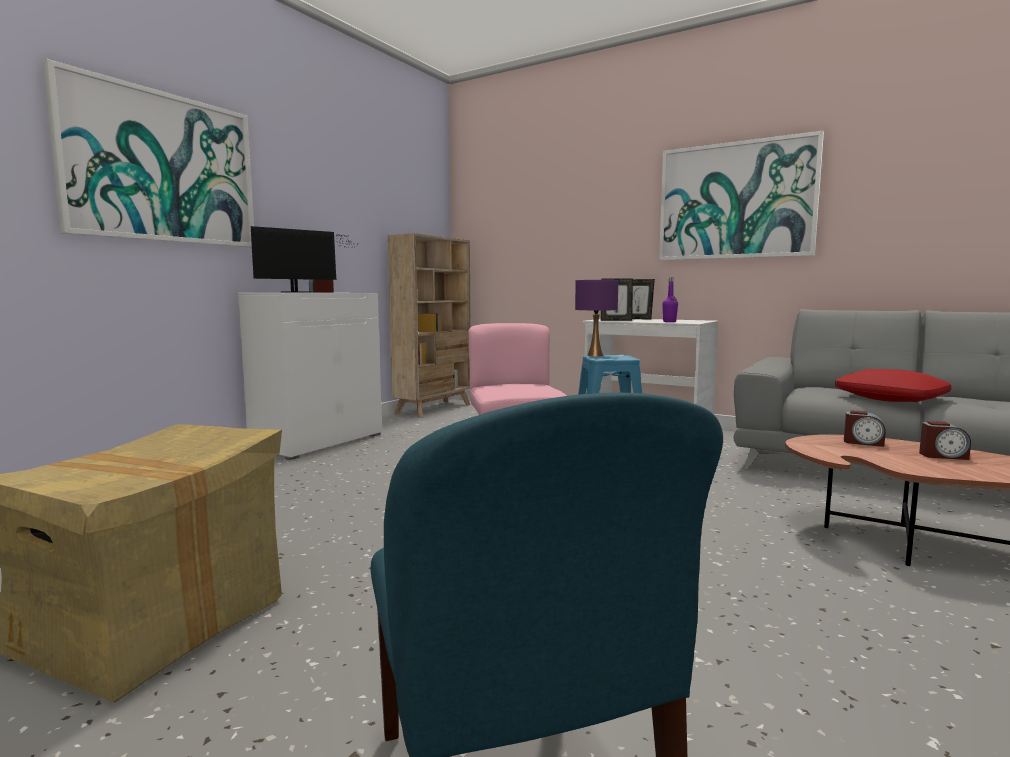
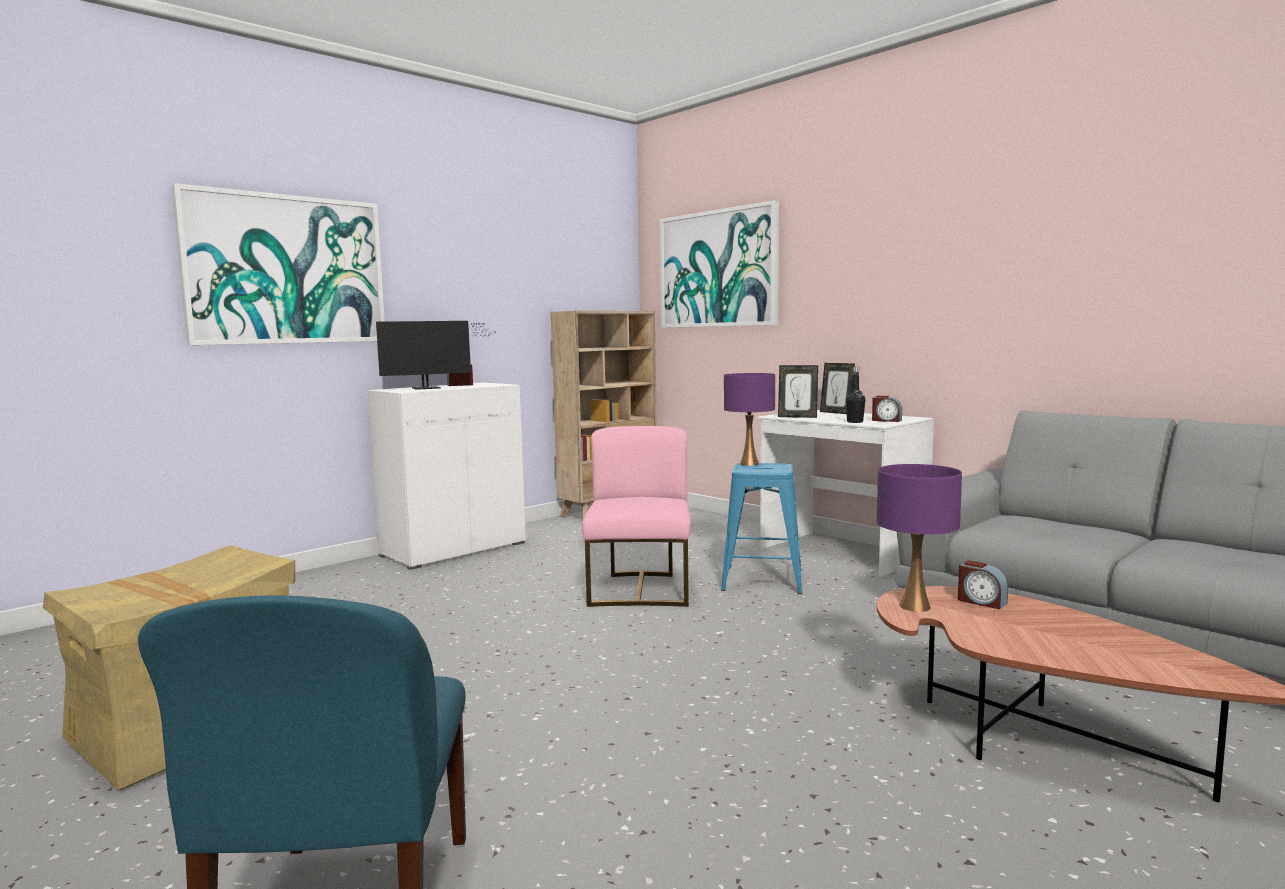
camera: 15 degrees right, 0 degrees up
(669, 322) = (855, 422): purple bottle -> black bottle
(736, 201) = (954, 265): picture -> picture (718, 269)
(823, 448) = (915, 606): none -> purple table lamp
(891, 398) = (1094, 539): red pillow -> none
(942, 456) = (1056, 628): alarm clock -> alarm clock (886, 420)

